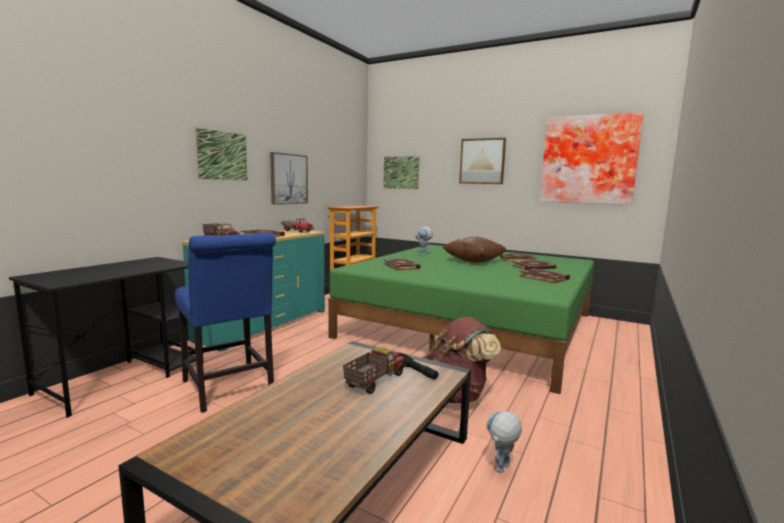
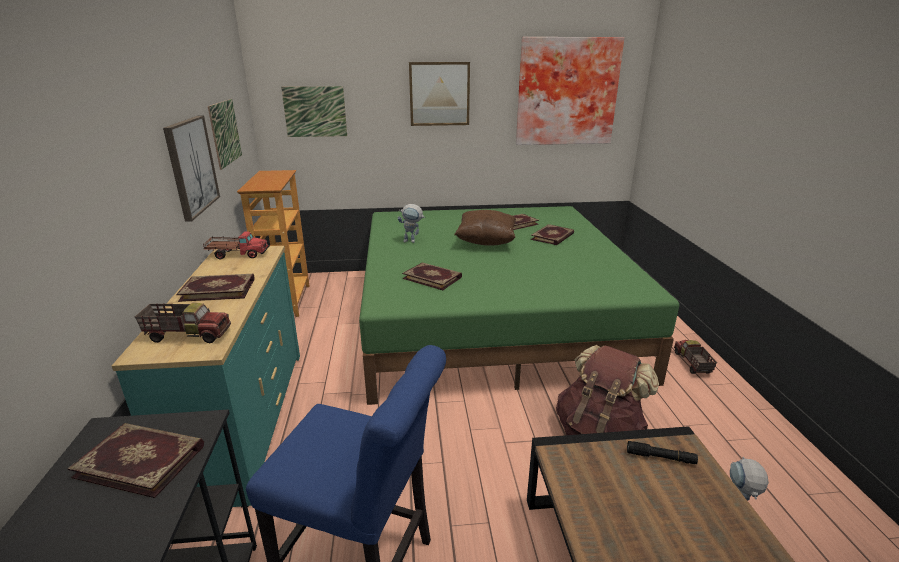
camera: 35 degrees left, 15 degrees up
(222, 155) = (112, 165): picture -> picture (225, 132)
(374, 381) = (657, 499): toy truck -> toy truck (691, 364)
(544, 277) = (591, 256): book -> book (142, 460)

